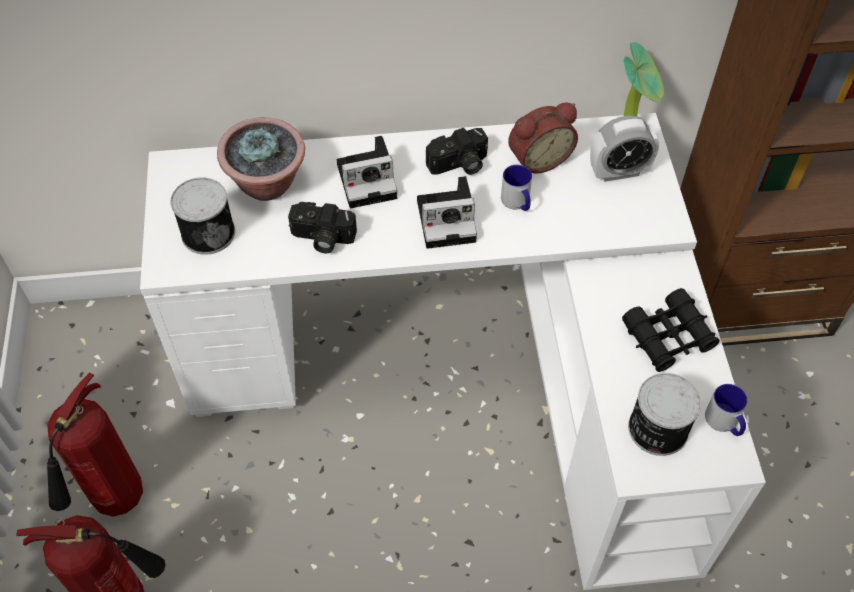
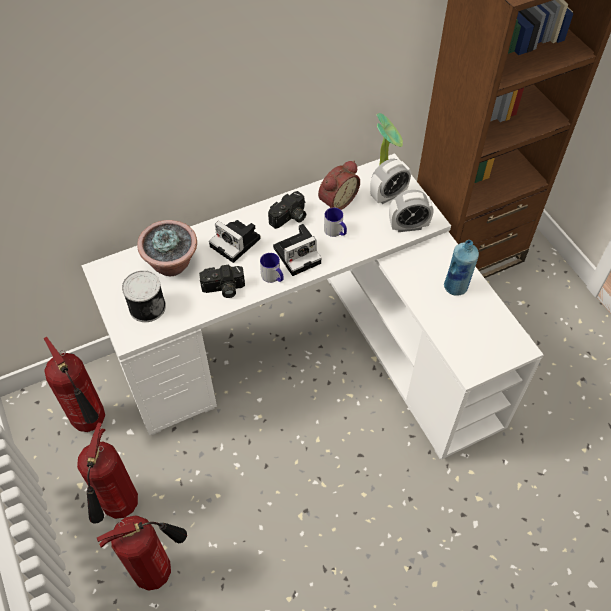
camera: 20 degrees left, 0 degrees up
(128, 375) = (92, 423): none -> fire extinguisher
(369, 180) = (237, 243): camera -> camera turned 75 degrees clockwise
(629, 224) = (408, 226): none -> alarm clock
(656, 429) = (471, 343): can -> none
(668, 337) = (456, 287): black binoculars -> blue bottle
(724, 423) = (507, 327): mug -> mug (273, 277)

